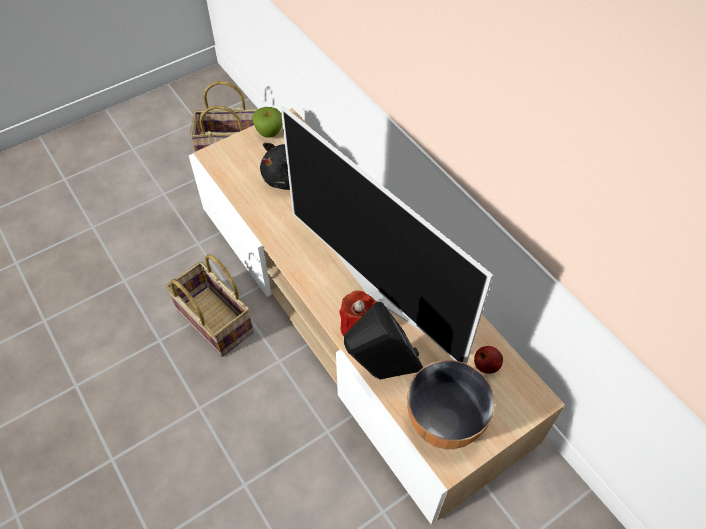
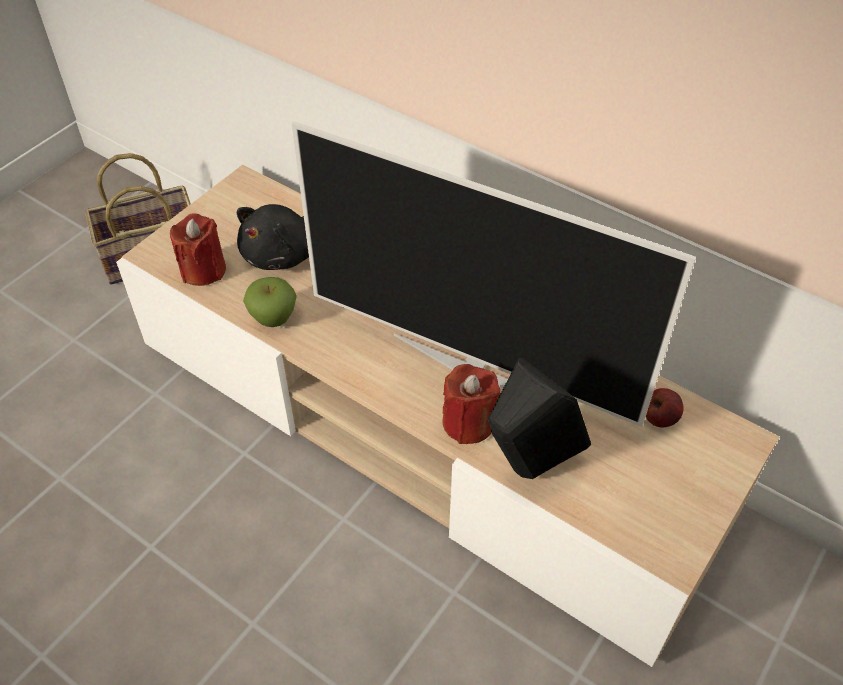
camera: 20 degrees left, 5 degrees down
(212, 321) = (221, 494): basket -> none
(237, 175) = (203, 270): none -> red candle
(269, 133) = (225, 204): apple -> apple (273, 318)
(444, 422) = (642, 507): bowl -> none

